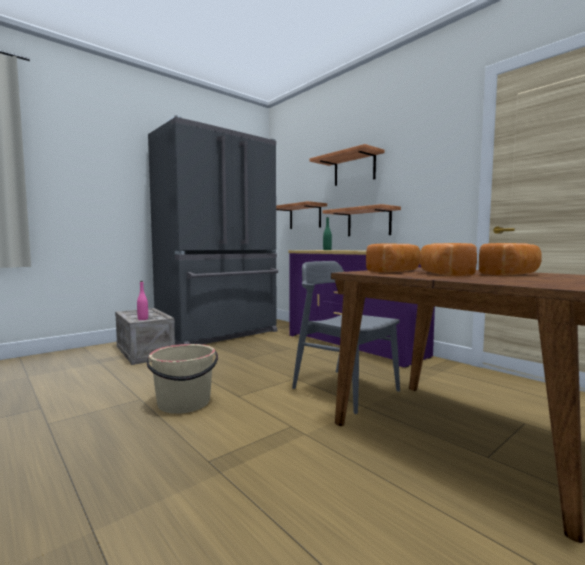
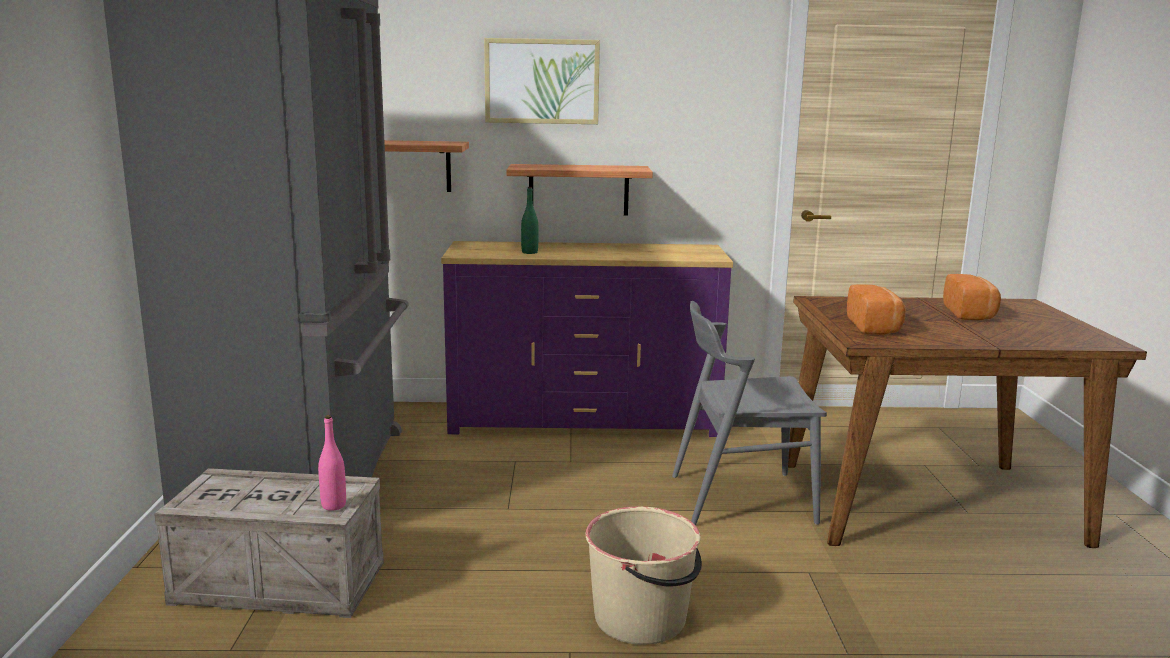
camera: 50 degrees left, 10 degrees up
(354, 169) = (542, 81): shelf -> picture
(443, 274) = (939, 327): bread -> none

